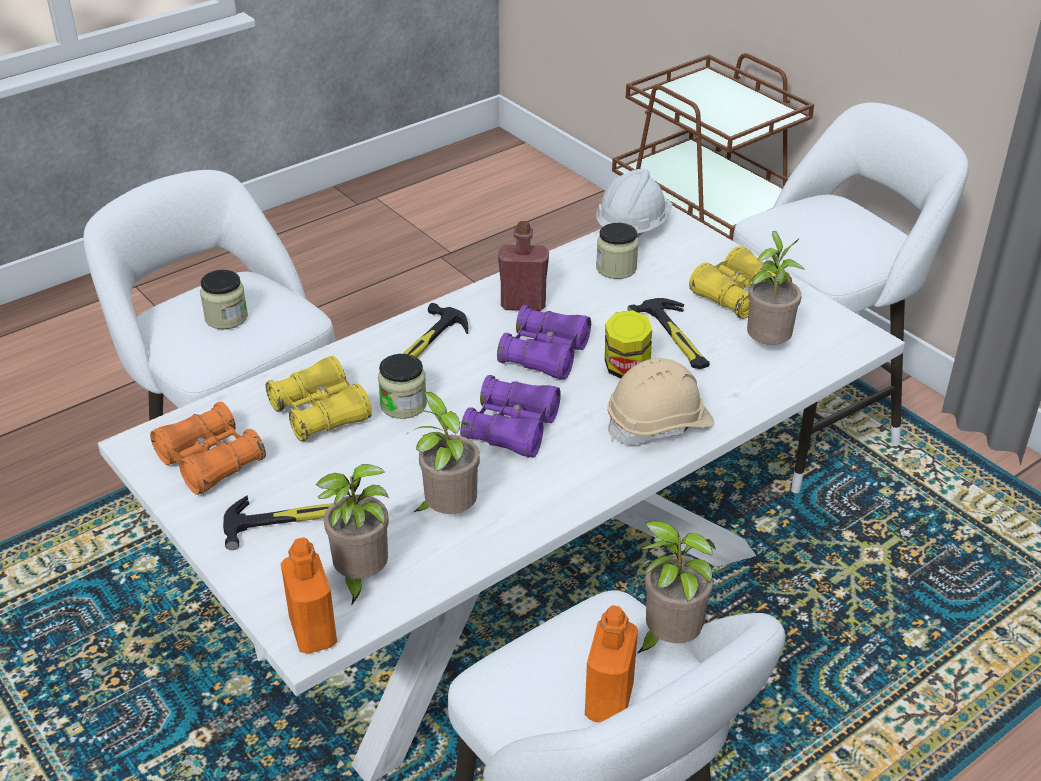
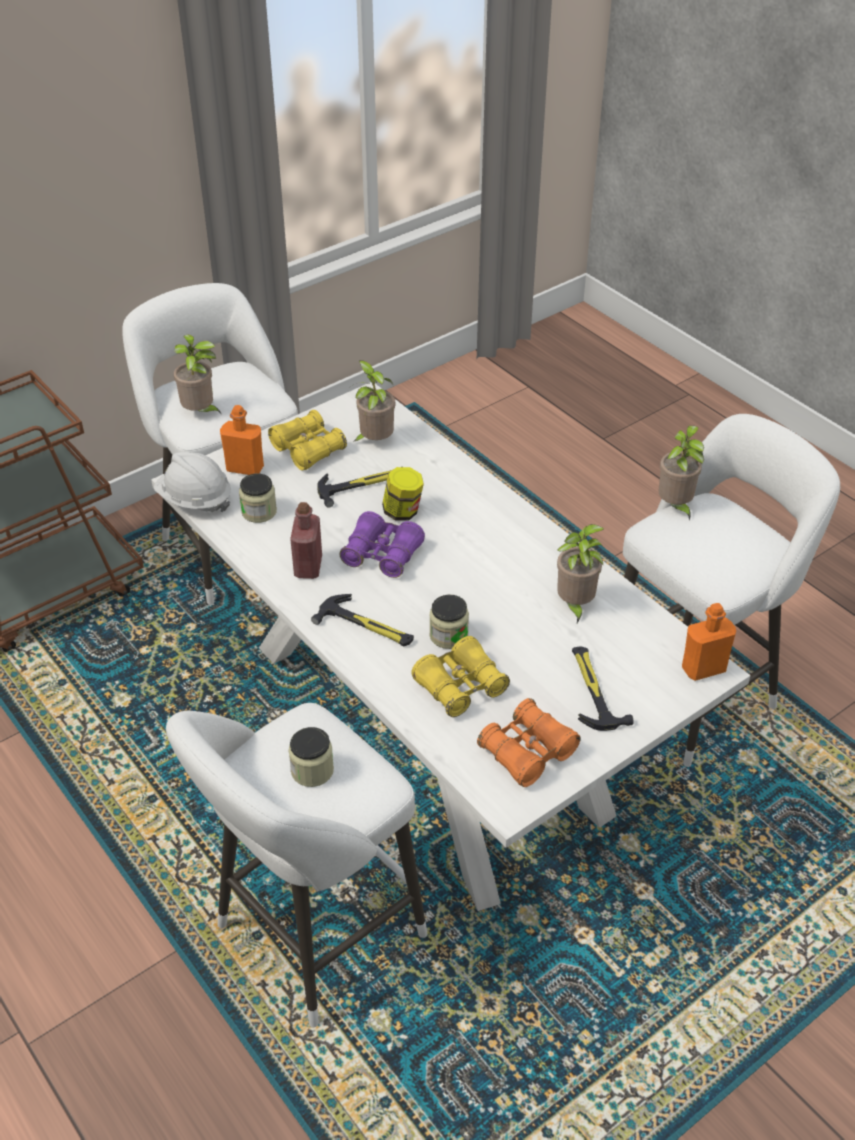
camera: 90 degrees left, 5 degrees up
(360, 579) = (649, 648): potted plant -> potted plant (201, 413)
(512, 429) = (477, 573): purple binoculars -> none
(609, 701) = (730, 532): orange bottle -> orange bottle (245, 468)
(659, 424) = (469, 498): beige hard hat -> none

